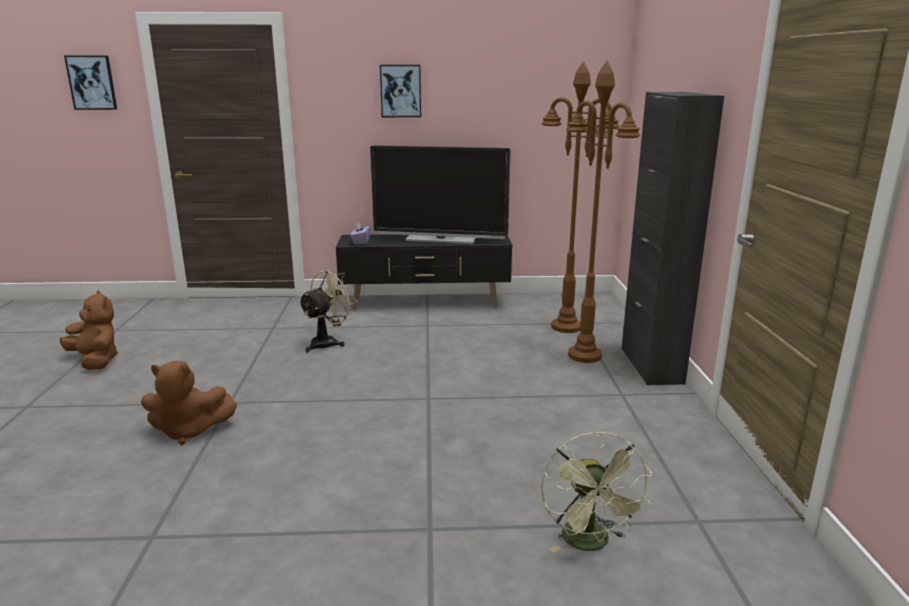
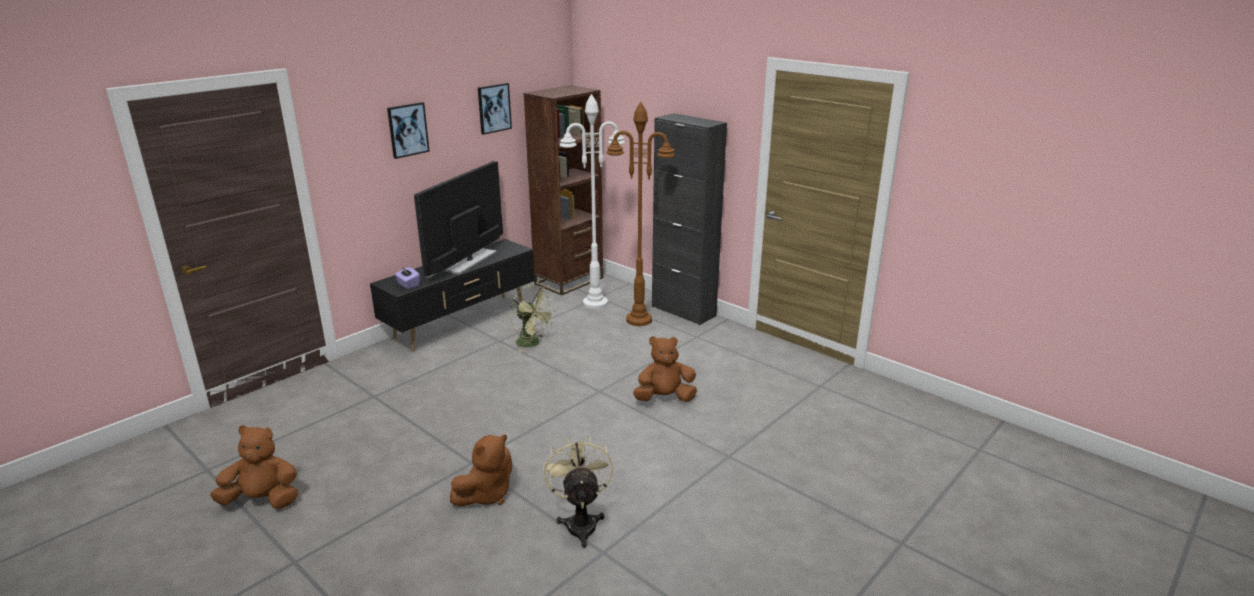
camera: 45 degrees left, 5 degrees up
(92, 82) = (52, 185): picture -> picture (494, 108)
(328, 342) = (450, 386): beige fan -> beige fan (580, 522)
(440, 239) = (469, 261): television -> television turned 150 degrees clockwise
(475, 434) = (664, 398): none -> brown plush toy
(567, 327) = (595, 303): brown floor lamp -> white floor lamp
(576, 302) = (569, 281): none -> brown bookcase
(590, 543) = (799, 420): green fan -> green fan (532, 343)

